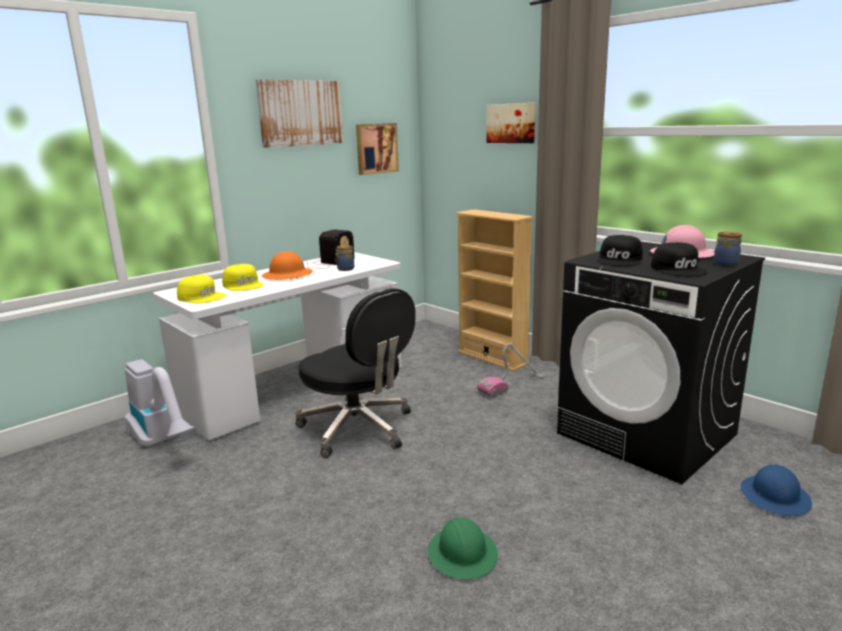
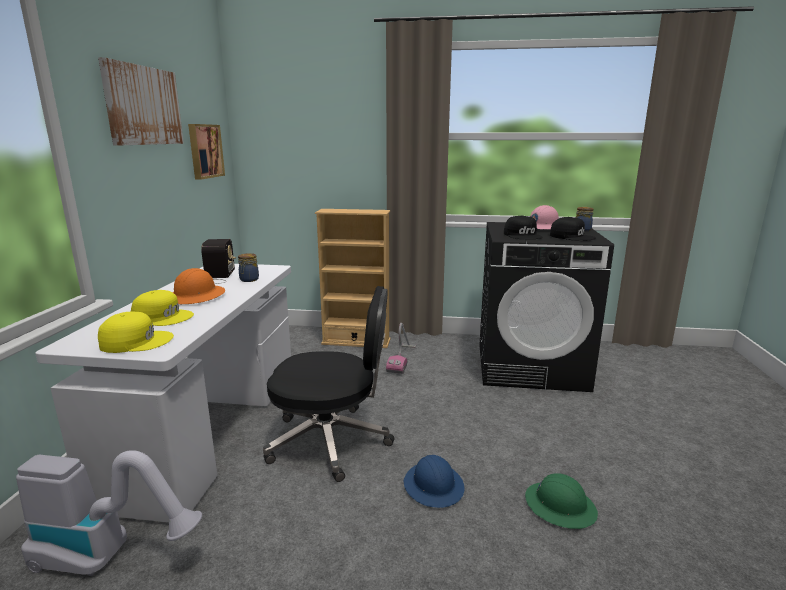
camera: 40 degrees left, 0 degrees up
(511, 123) = (348, 128): picture -> none
(775, 497) = (638, 381): blue hard hat -> blue hard hat (434, 486)

